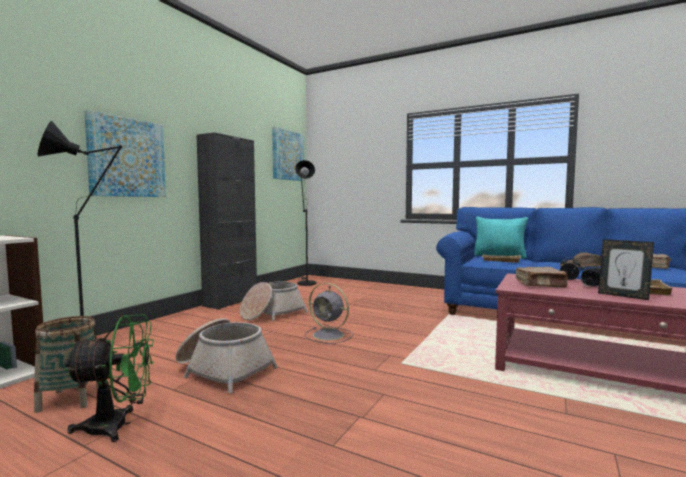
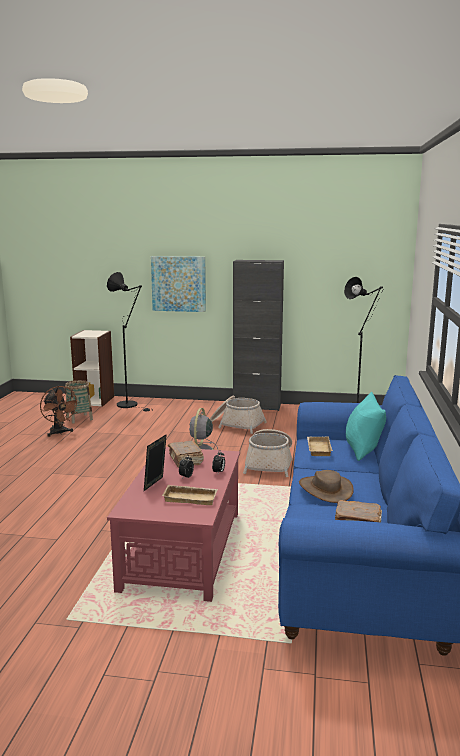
camera: 70 degrees right, 10 degrees up
(118, 425) = (59, 433): green fan -> brown fan
(224, 370) = (122, 436): basket -> basket (269, 463)
(287, 155) = (371, 264): picture -> none

